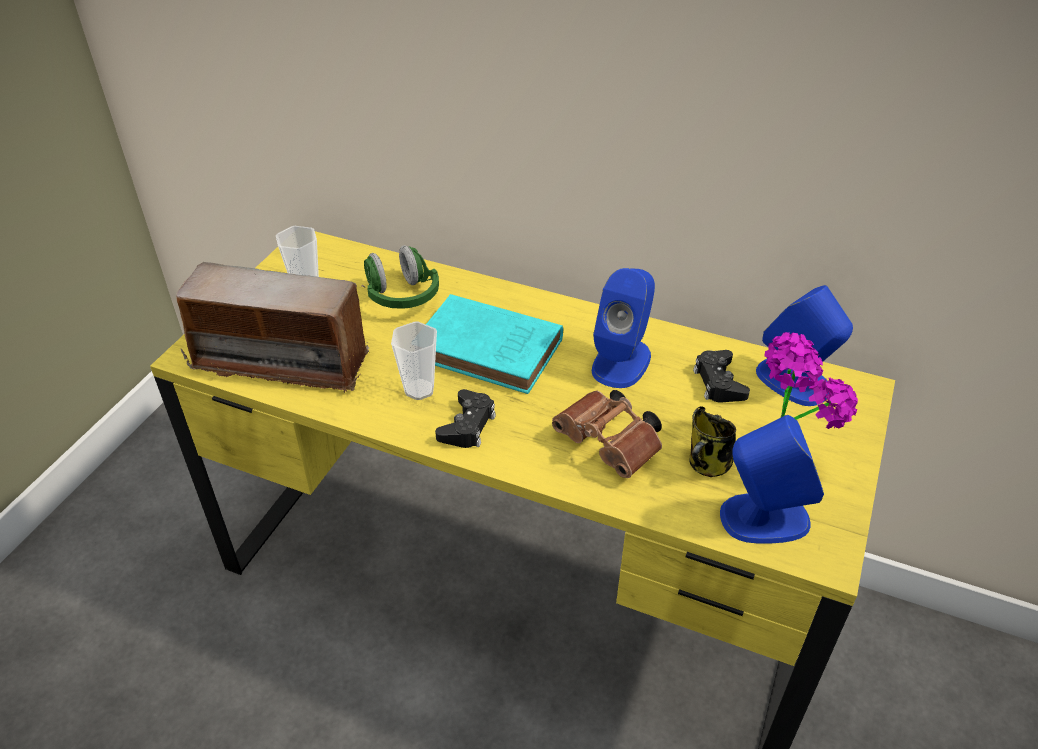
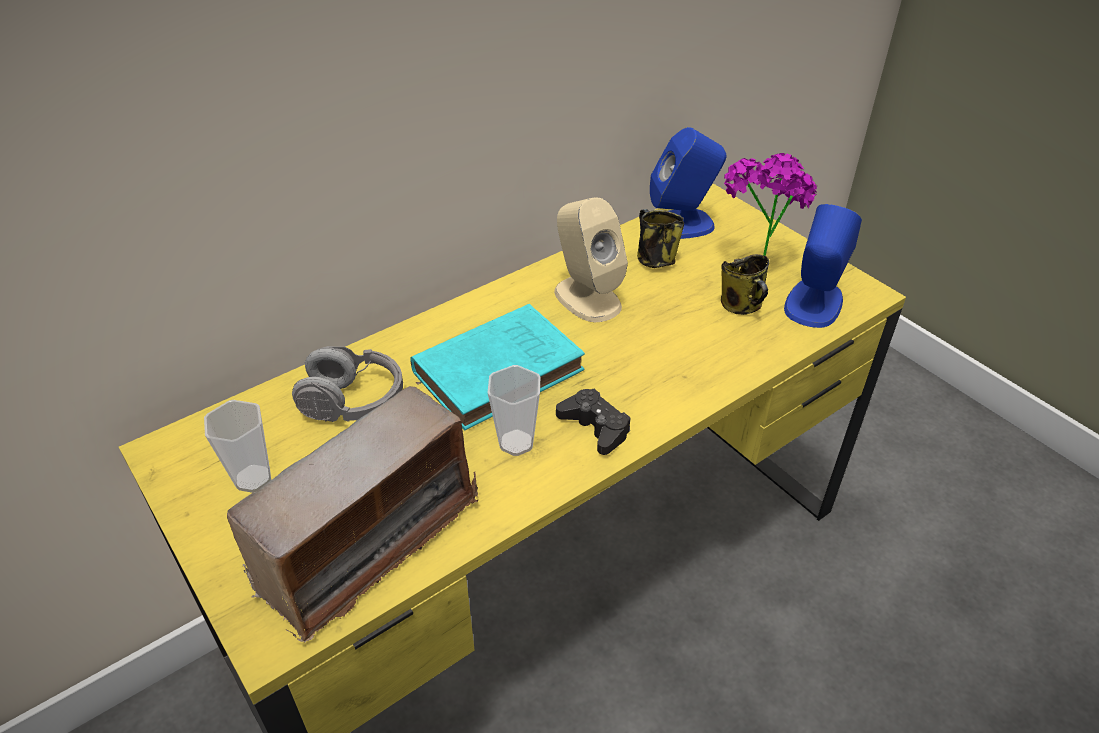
camera: 60 degrees left, 0 degrees up
(402, 296) = (353, 402): green headphones -> grey headphones
(611, 445) = (685, 347): brown binoculars -> none
(621, 361) = (587, 298): blue speaker -> beige speaker
(719, 382) = (654, 259): black game controller -> mug

